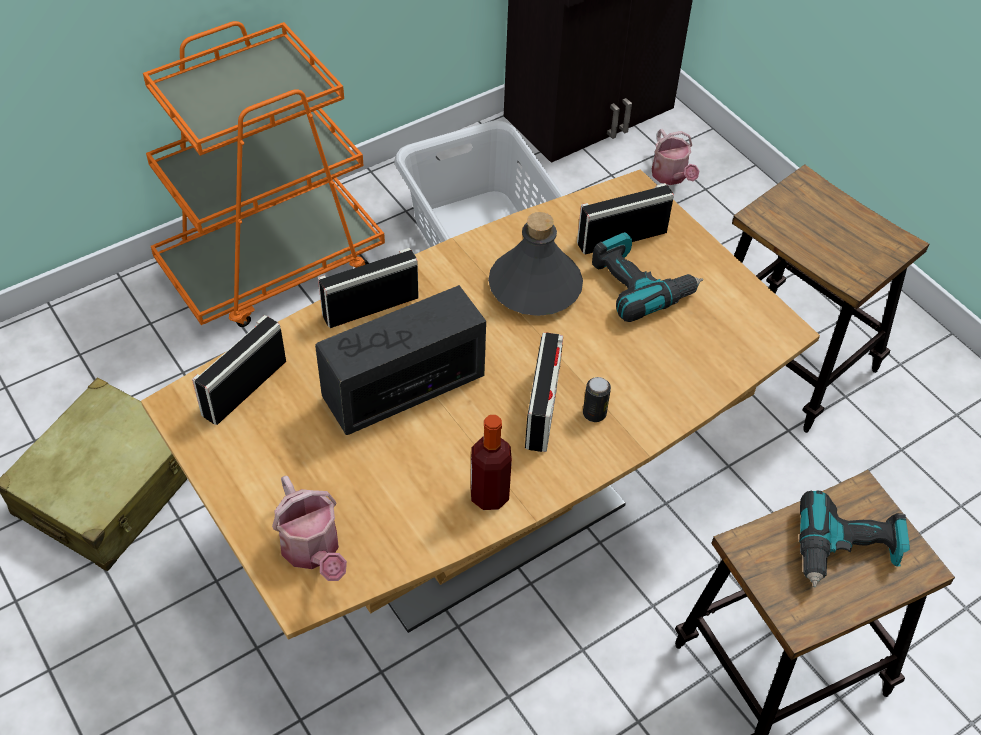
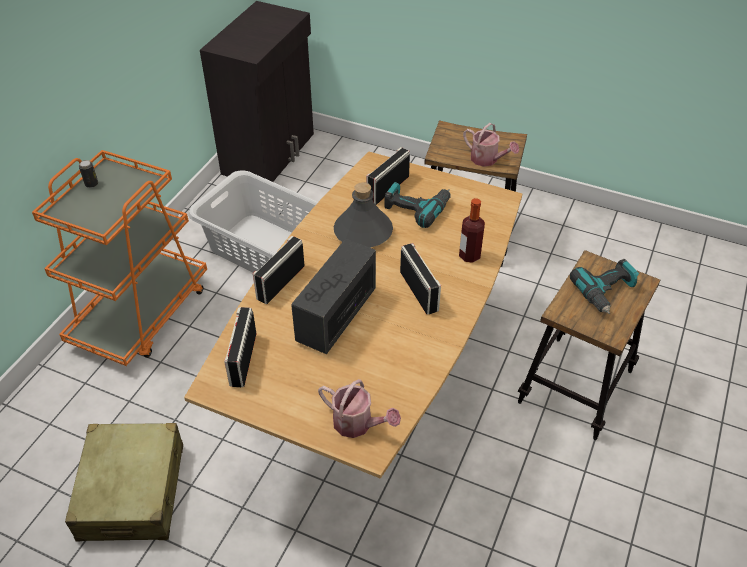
camera: 30 degrees left, 5 degrees down
(489, 495) = (428, 347): bottle -> bottle (469, 255)
(594, 413) = (447, 280): can -> can (91, 184)
(671, 177) = (339, 169): watering can -> watering can (487, 160)

